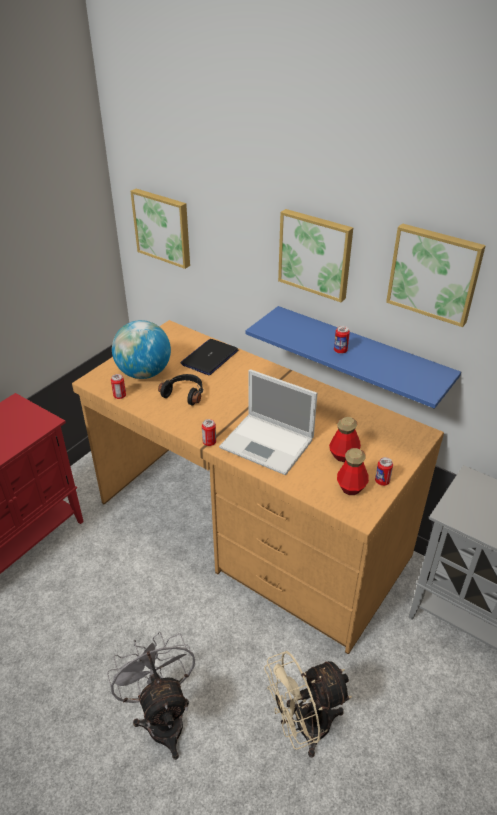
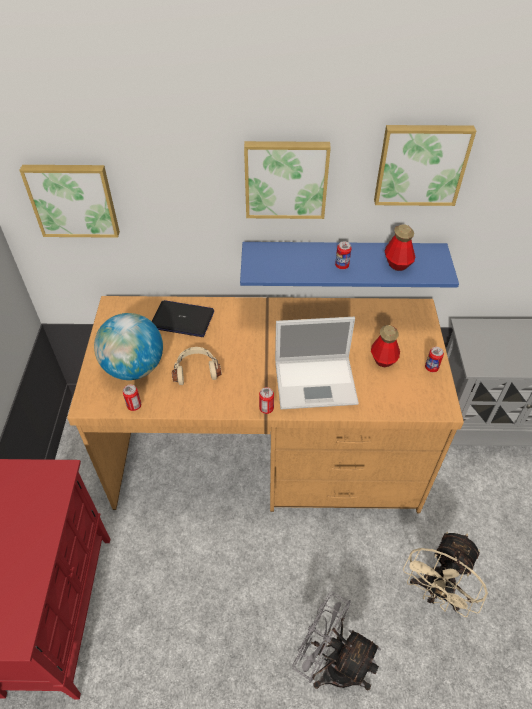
camera: 35 degrees left, 10 degrees up
(185, 394) = (196, 370): black headphones -> beige headphones
(209, 358) = (183, 319): laptop -> laptop turned 105 degrees clockwise
(351, 487) = (415, 386): bottle -> bottle (397, 264)

